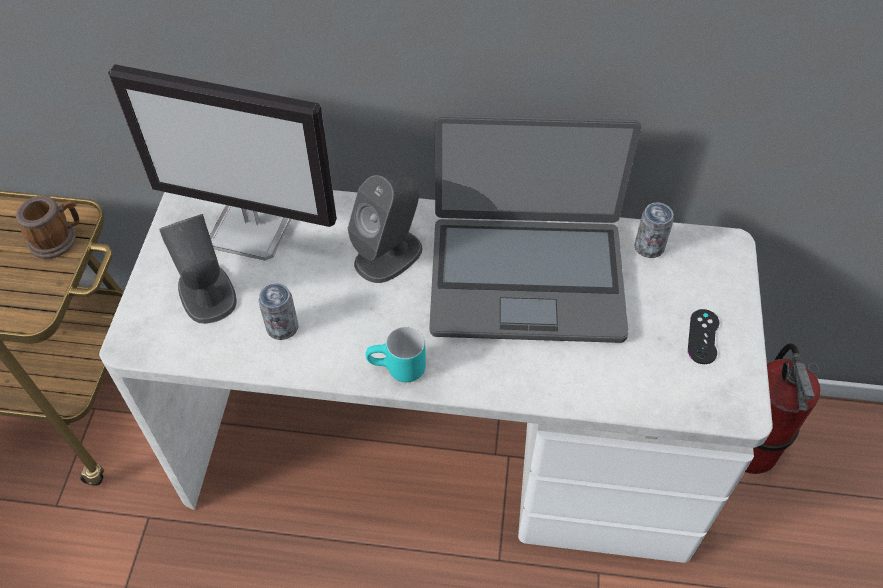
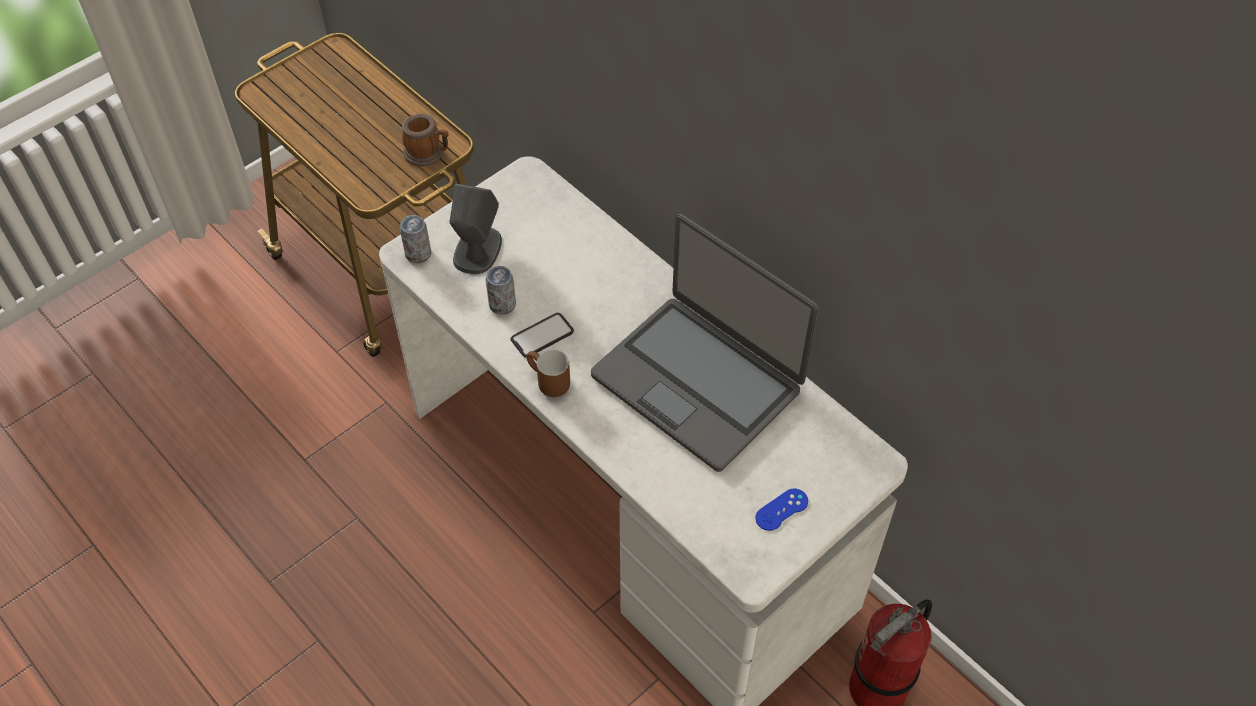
camera: 40 degrees right, 0 degrees up
(254, 229) = (547, 224): monitor -> none
(349, 330) = (542, 336): none -> phone
(389, 255) = (619, 302): grey speaker -> none
(397, 371) = (547, 383): turquoise mug -> brown mug
(649, 247) = (813, 421): can -> can (418, 254)
(703, 336) = (781, 509): black game controller -> blue game controller

